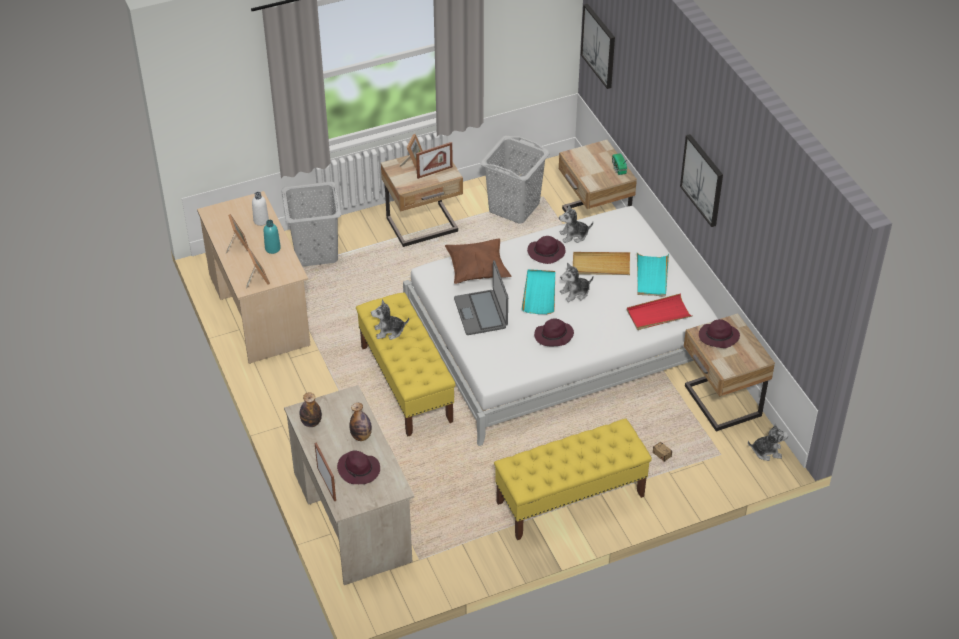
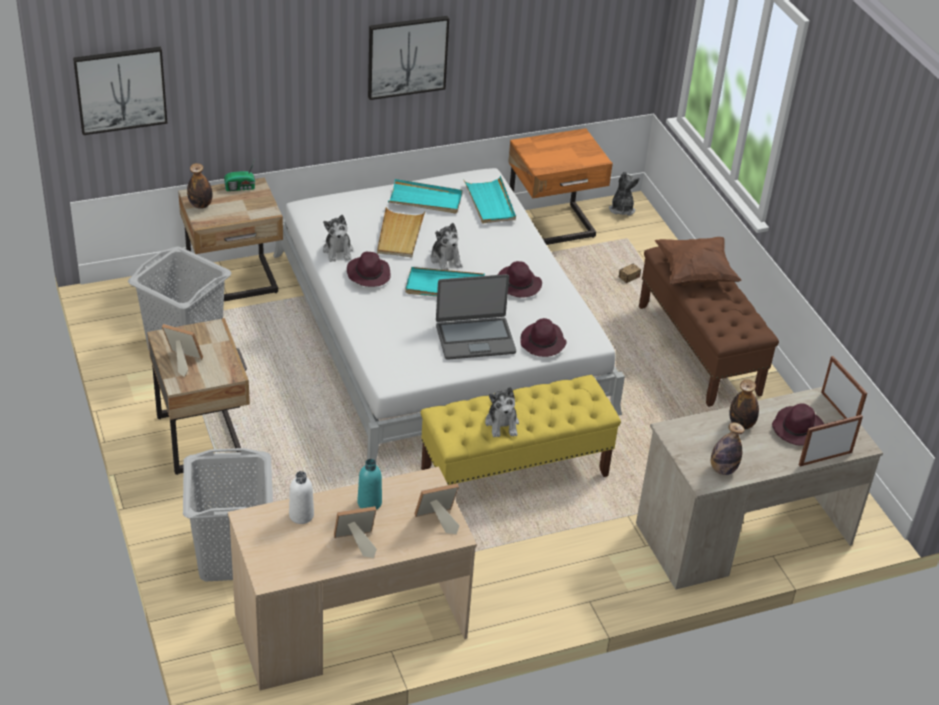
camera: 90 degrees left, 5 degrees down
(434, 172) = (206, 343): picture frame -> picture frame (838, 410)
(477, 270) = (393, 336): brown pillow -> brown pillow (694, 273)
(570, 499) = (699, 350): yellow bench -> brown bench
(591, 151) = (200, 205): none -> bottle
(658, 314) = (490, 202): red tray -> turquoise tray
(718, 337) = (548, 156): purple hat -> purple hat (543, 343)
(720, 403) = (552, 228): beige nightstand -> orange nightstand

